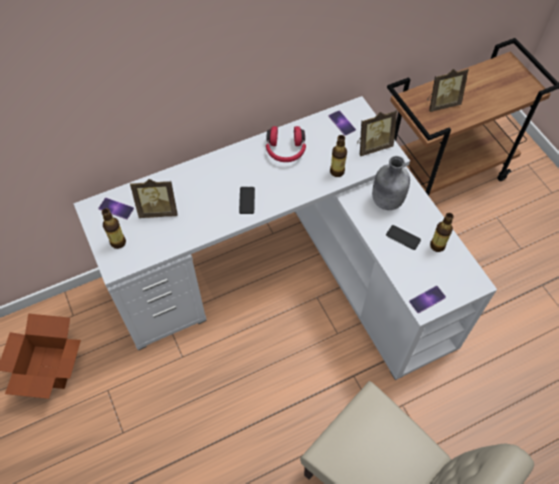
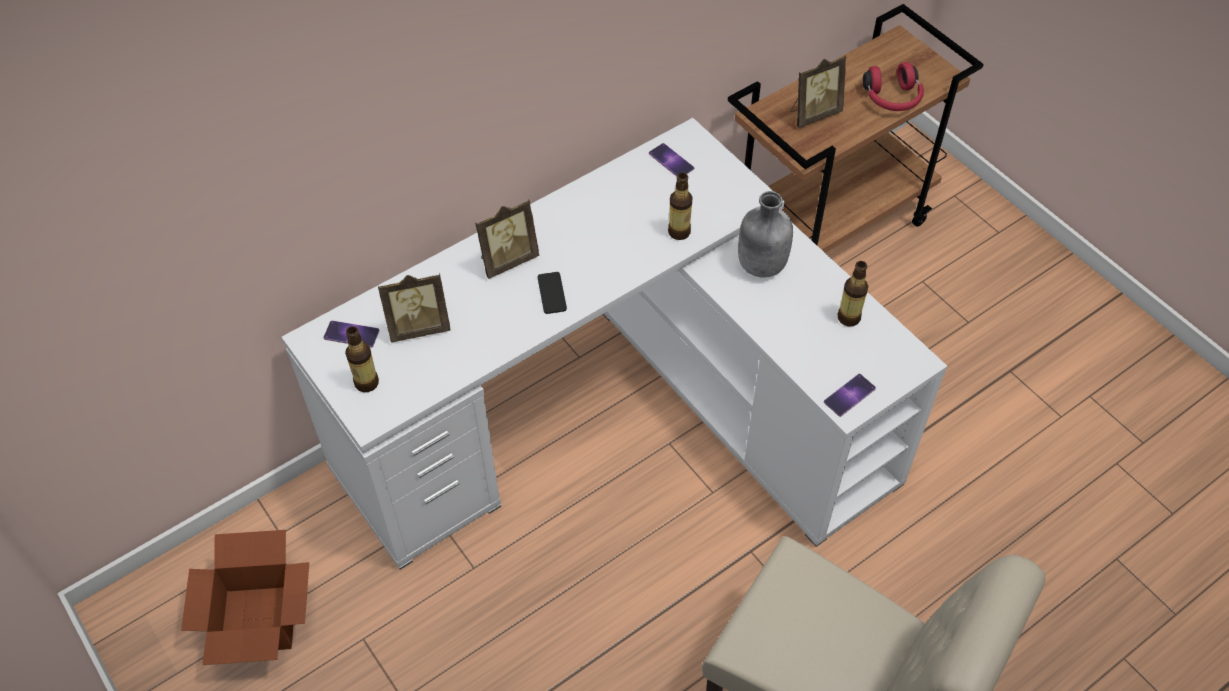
camera: 10 degrees left, 5 degrees down
(285, 151) = (594, 213): red headphones -> red headphones (892, 99)
(373, 146) = (725, 188): picture frame -> picture frame (507, 260)
(403, 237) = (796, 314): phone -> none

